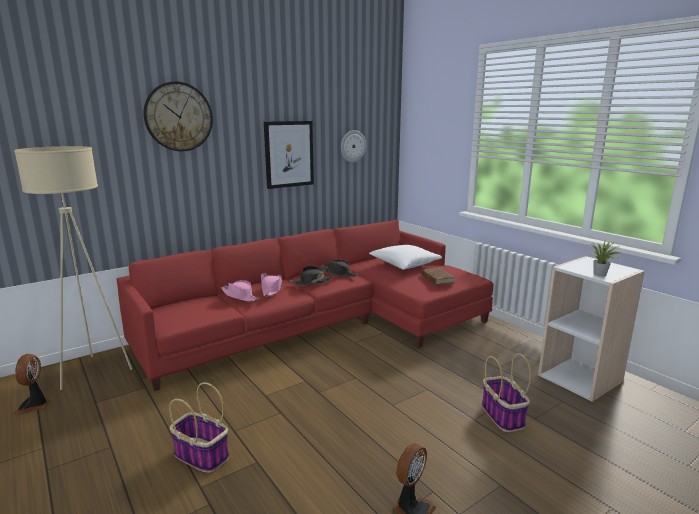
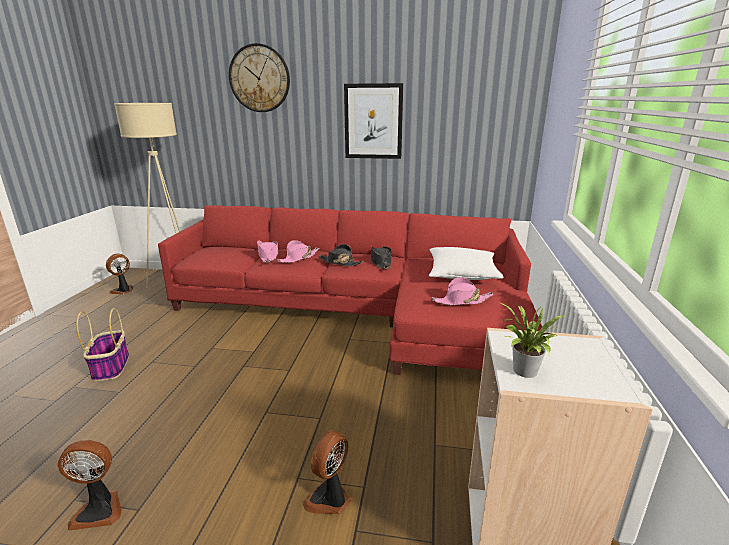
camera: 45 degrees right, 5 degrees up
(352, 146) = (462, 116): wall clock -> none
(437, 278) = (461, 301): brown book -> pink hat
(503, 416) = (330, 499): basket -> fan

